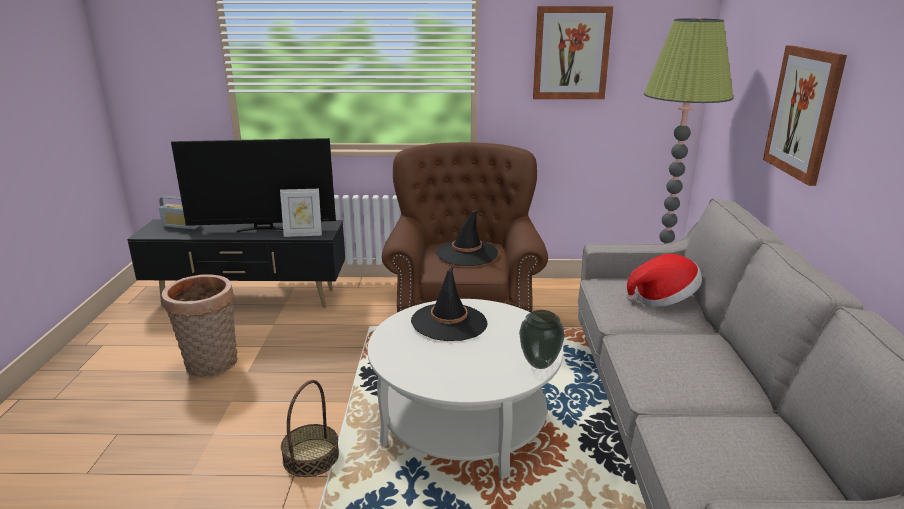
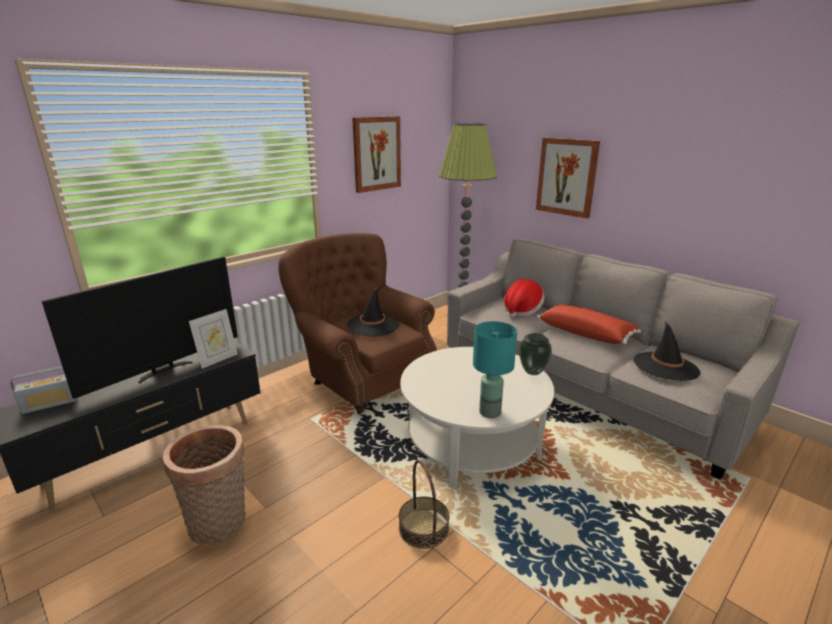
camera: 45 degrees left, 0 degrees up
(417, 373) = (489, 412): none -> turquoise table lamp
(449, 322) = (444, 374): black hat -> black hat (665, 366)
(696, 357) = (586, 333): none -> red pillow

